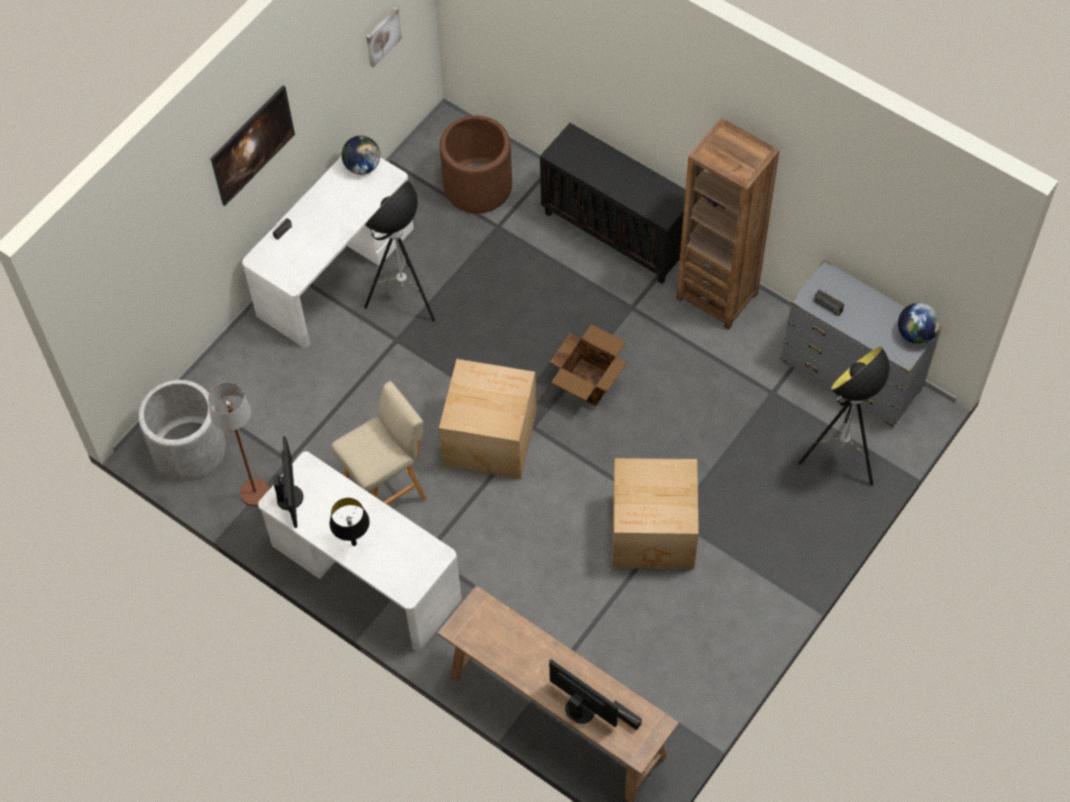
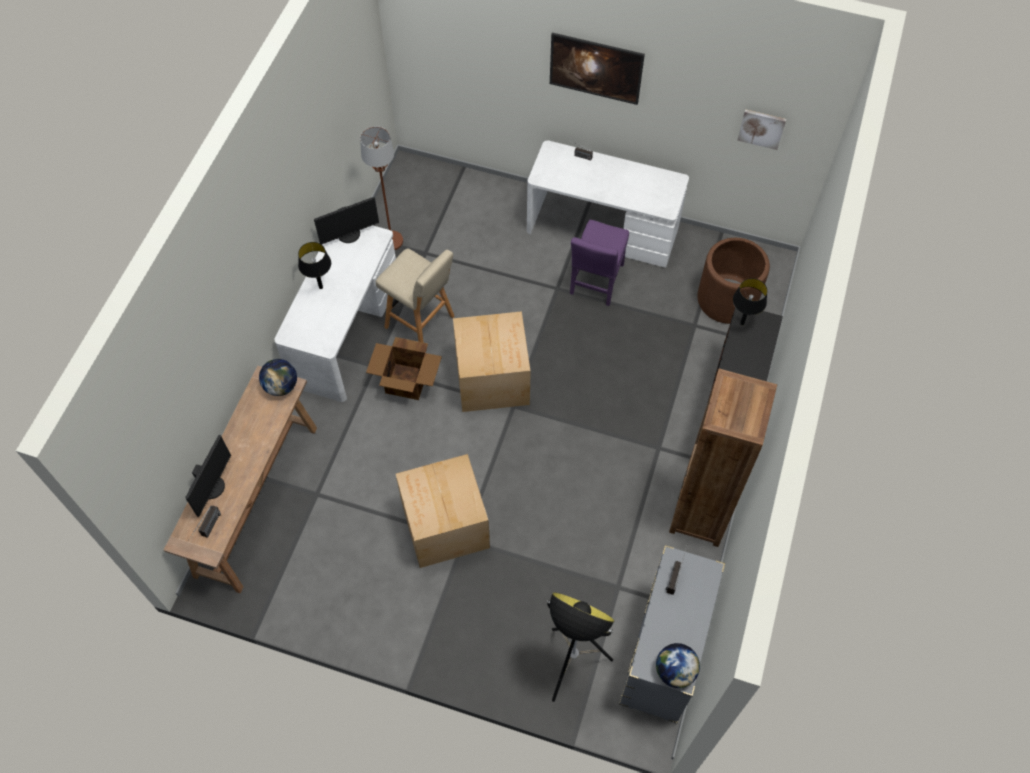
camera: 70 degrees right, 0 degrees up
(189, 449) = (414, 190): grey planter -> none
(362, 166) = (668, 187): globe -> globe (281, 386)
(404, 299) = (596, 282): floor lamp -> purple chair
(565, 159) = (742, 323): none -> black table lamp
(588, 381) = (572, 435): cardboard box -> cardboard box (407, 382)

